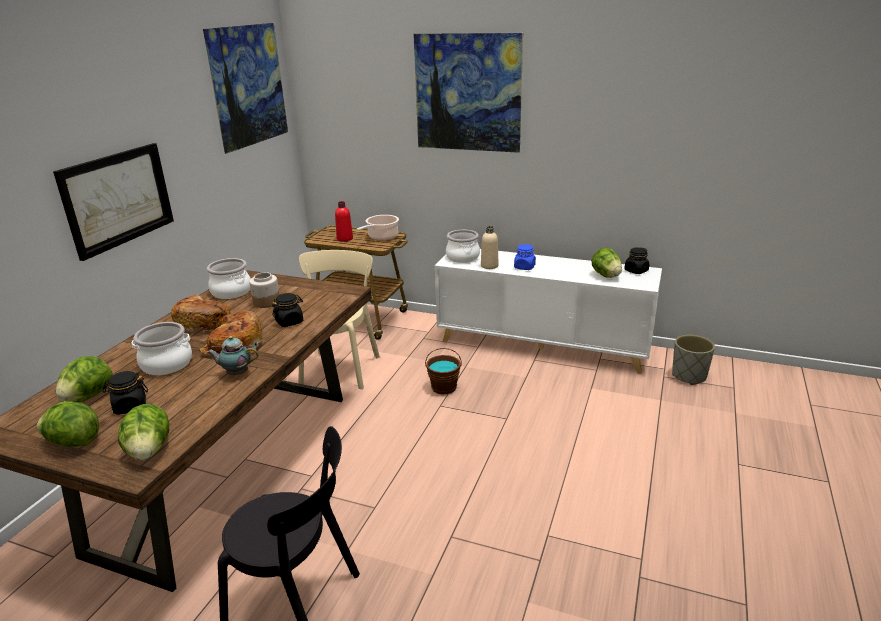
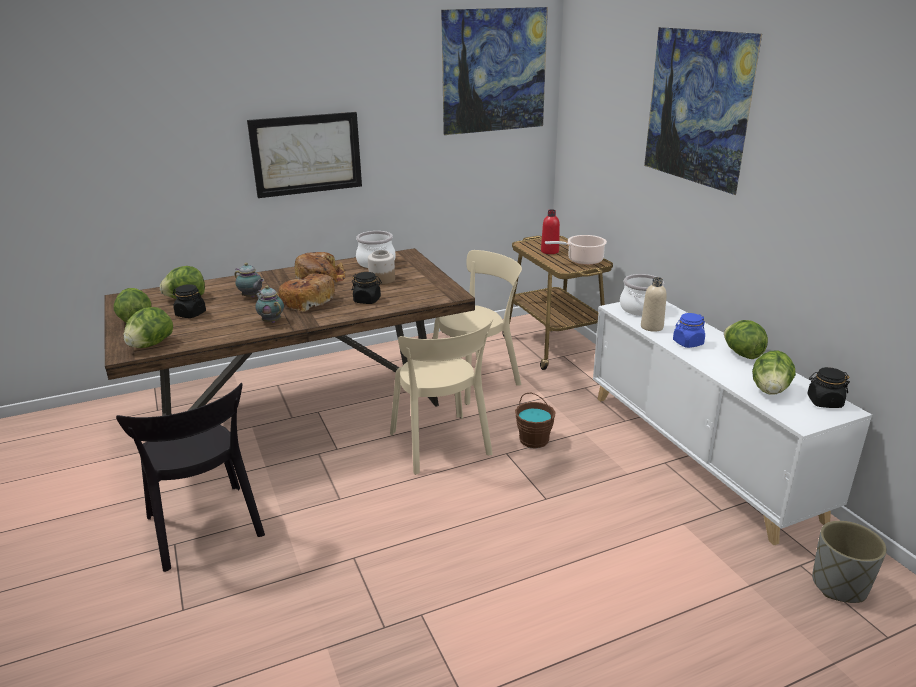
camera: 45 degrees right, 0 degrees up
(166, 364) = (251, 297): cooking pot -> teapot
(390, 426) = (441, 446): none -> beige chair
(560, 262) = (742, 354): none -> lettuce

